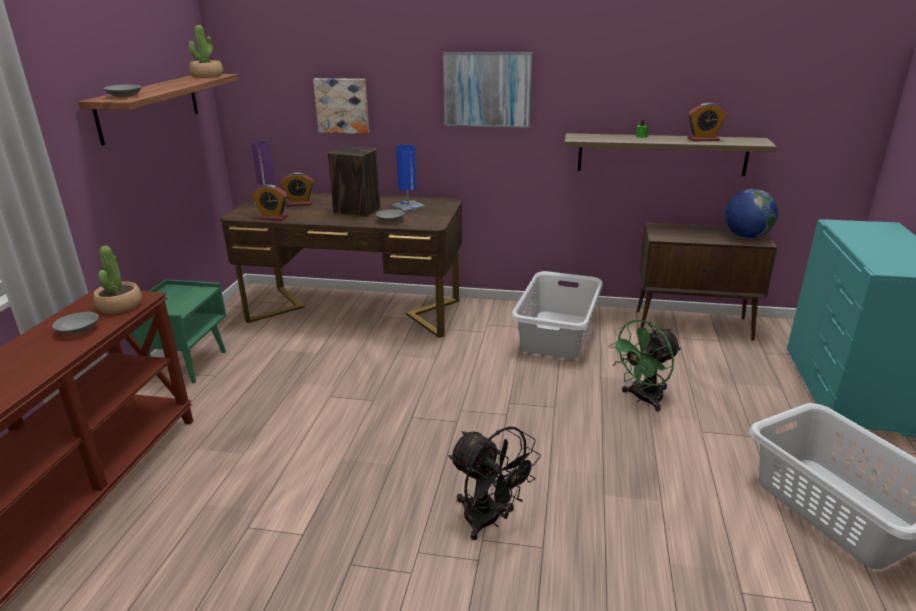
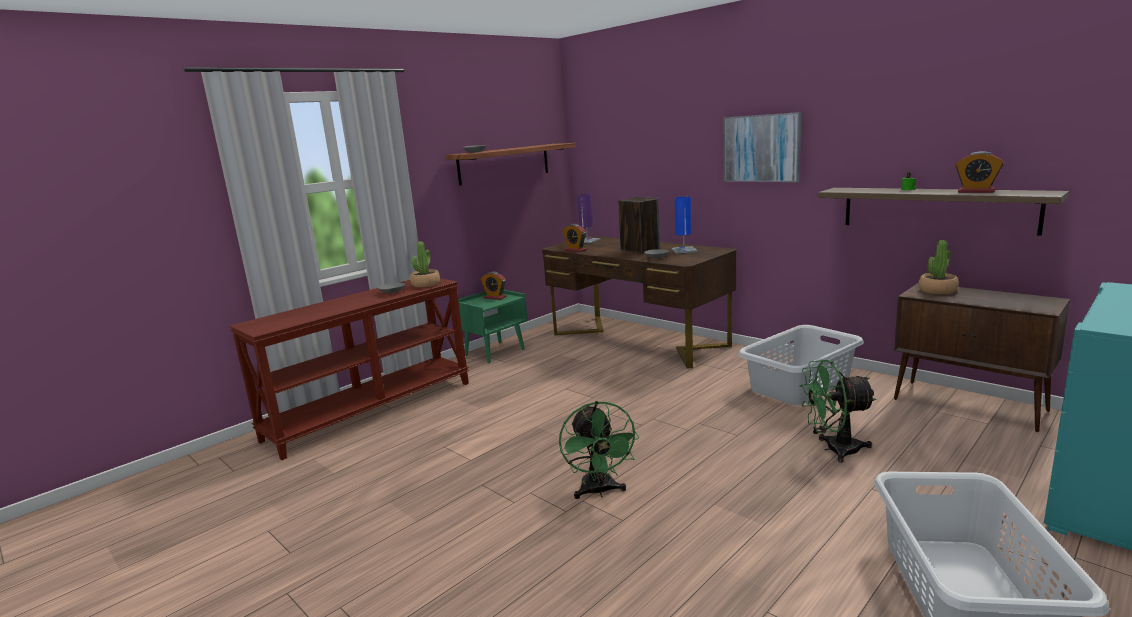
camera: 35 degrees right, 10 degrees down
(207, 76) = (552, 144): potted plant -> potted plant (937, 290)
(299, 203) = (605, 244): alarm clock -> alarm clock (495, 297)
(342, 105) = (649, 166): picture -> none
(489, 521) = (599, 491): black fan -> green fan
(746, 236) = (1029, 303): globe -> none

